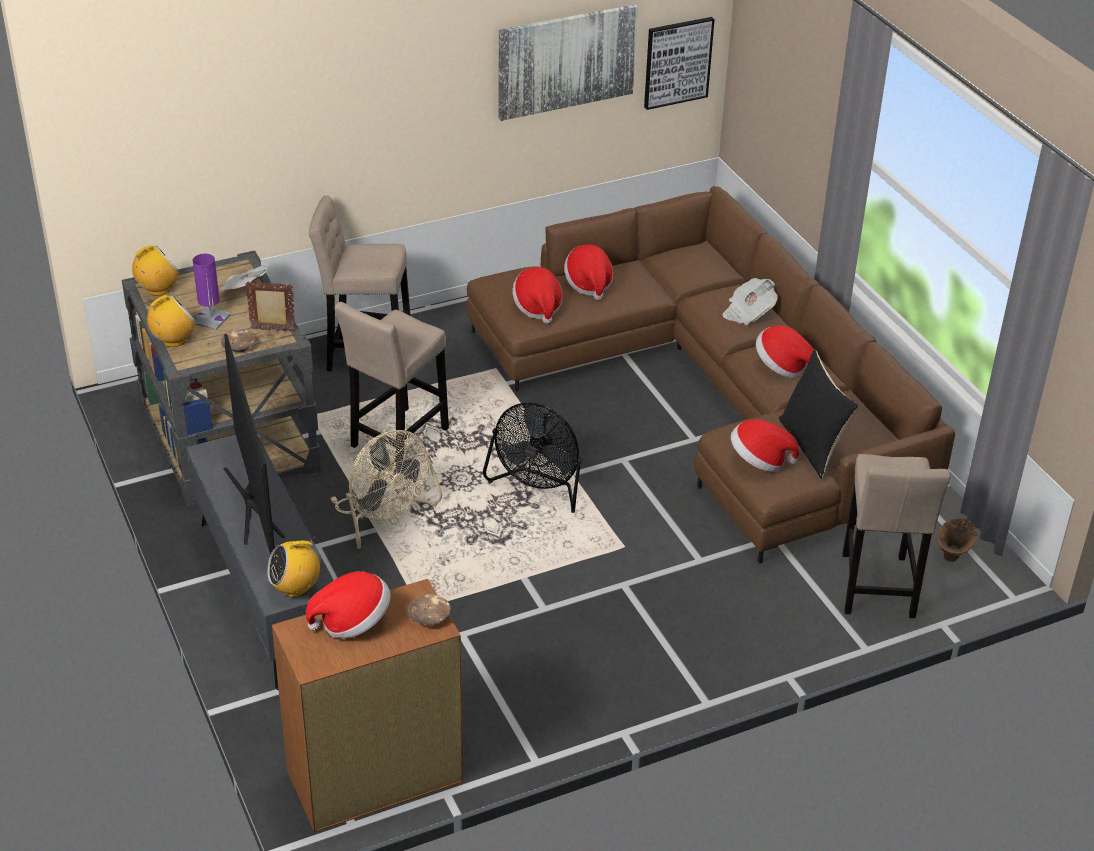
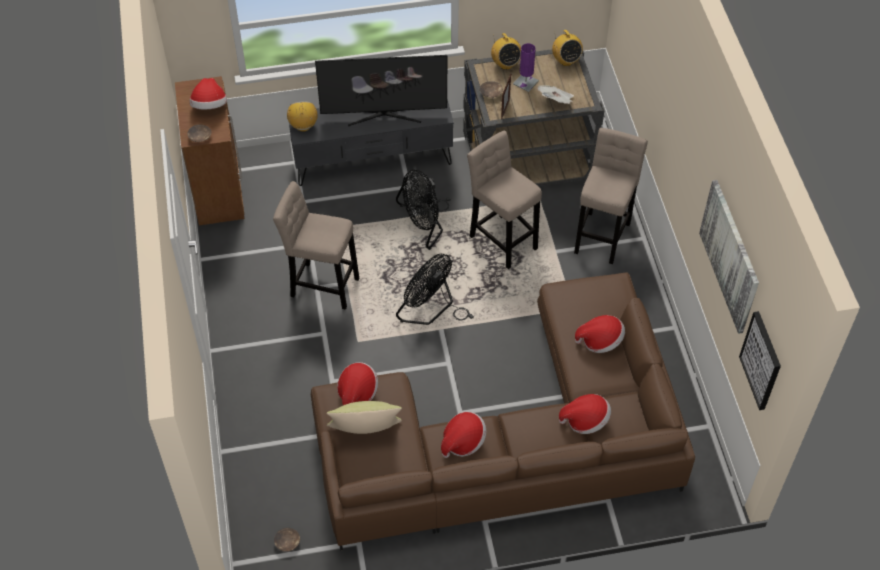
camera: 105 degrees right, 15 degrees up
(382, 517) = (425, 221): beige fan -> black fan
(537, 307) = (576, 303): hat -> hat (585, 420)
(748, 313) = (538, 439): newspaper -> none
(812, 446) = (364, 432): black pillow -> yellow pillow
(876, 589) = (269, 478): beige stool -> beige stool (321, 285)
(953, 553) = (287, 542): brown vase -> brown bowl

